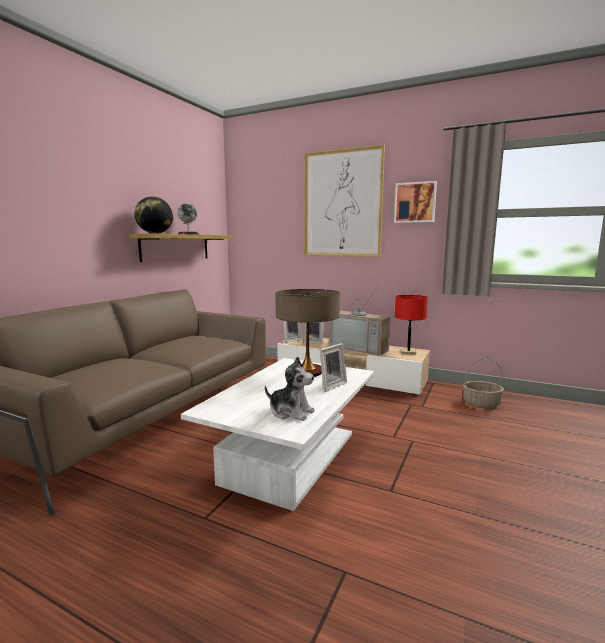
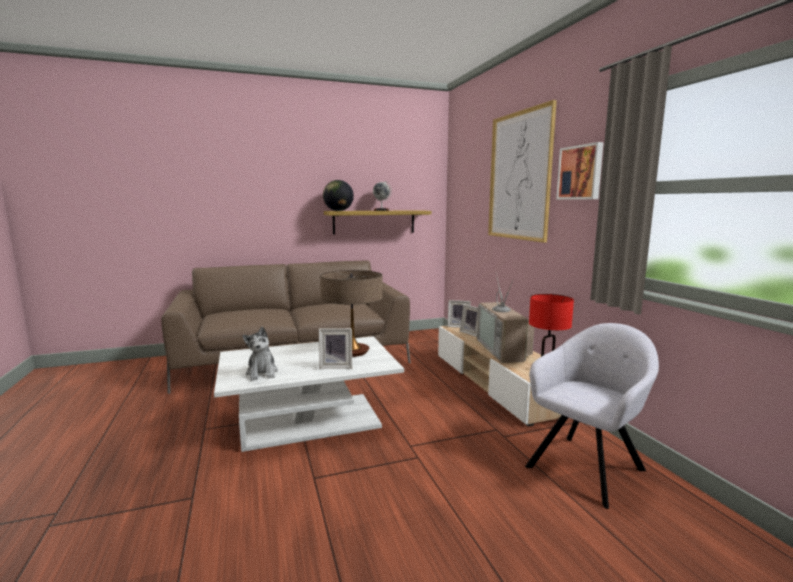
camera: 45 degrees right, 0 degrees up
(481, 403) = (587, 466): basket -> grey armchair

